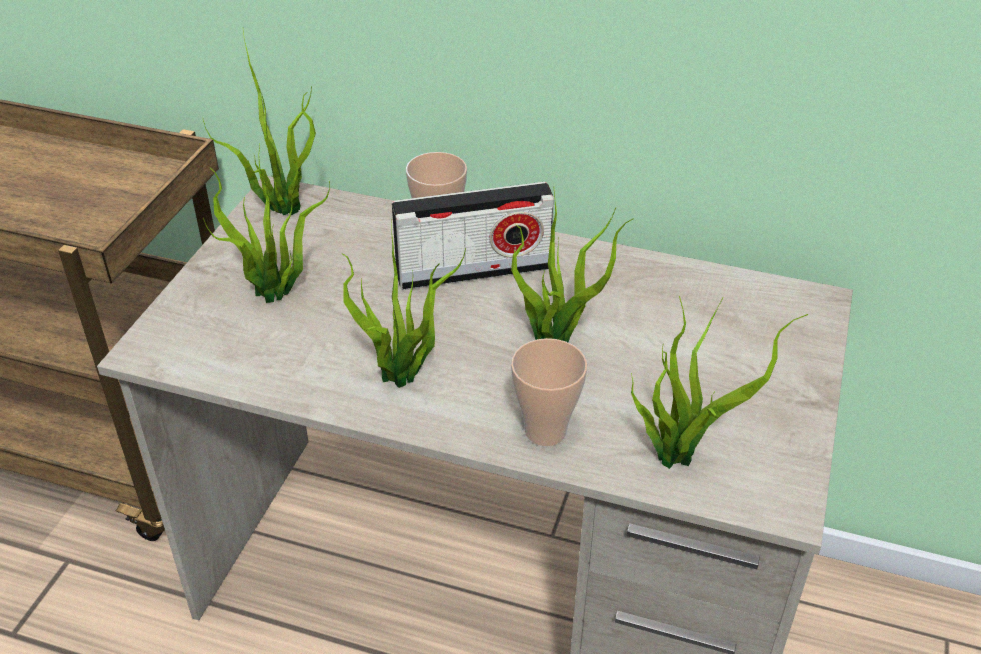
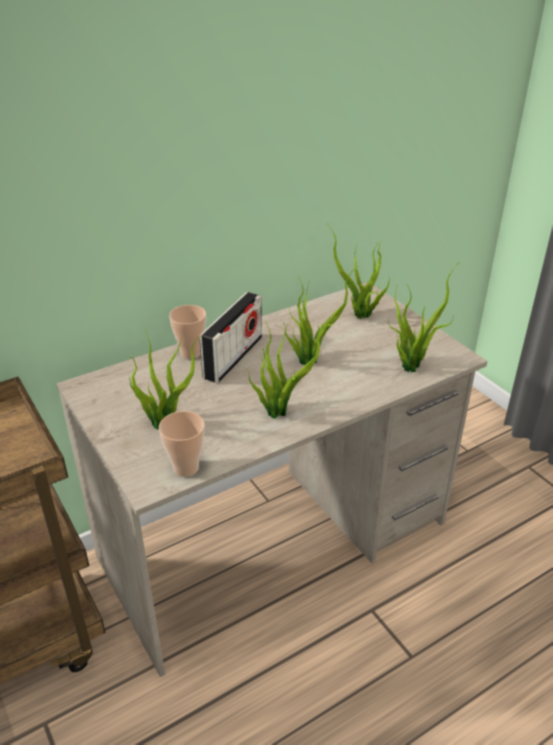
camera: 50 degrees left, 5 degrees down
(281, 207) = (95, 389): potted plant -> potted plant (360, 316)
(545, 431) = (360, 390): cup -> cup (186, 468)

